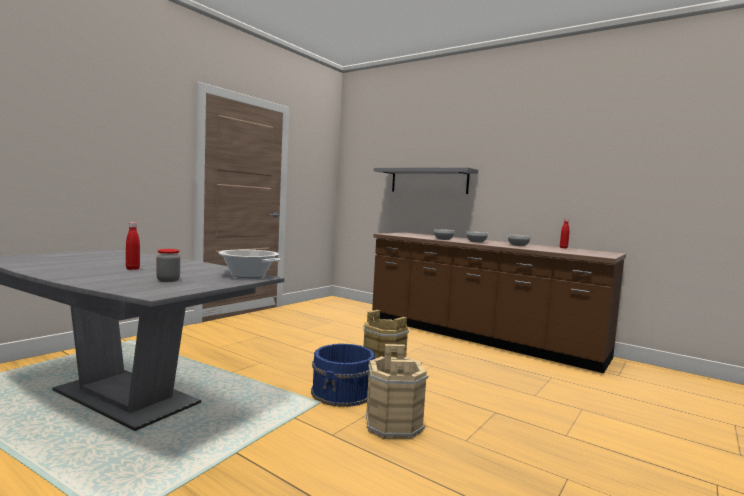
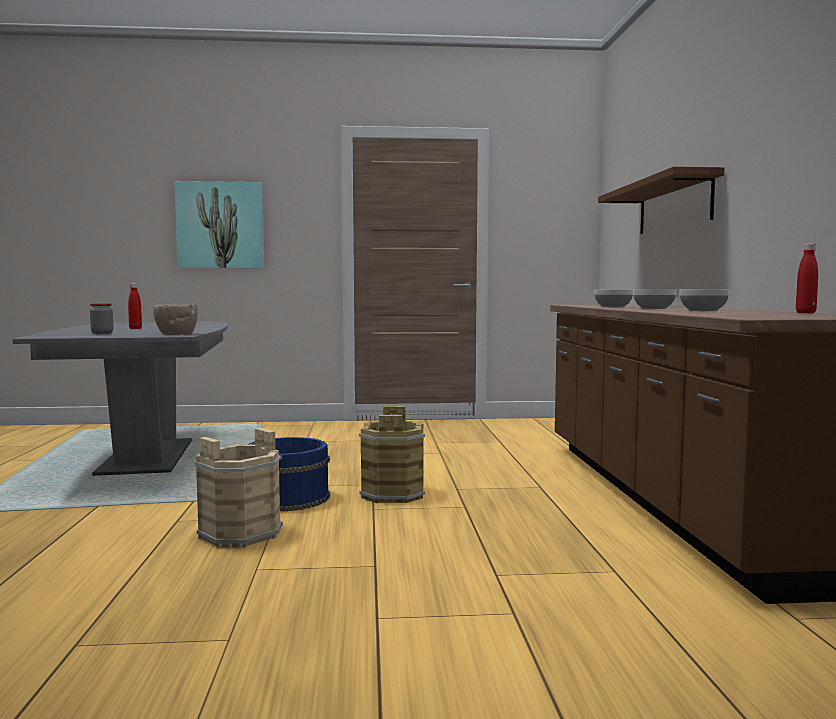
camera: 50 degrees right, 0 degrees up
(87, 152) = (220, 225): none -> picture
(248, 275) = (176, 334): cooking pot -> brown bowl
(428, 181) = (674, 205): grey shelf -> brown shelf

